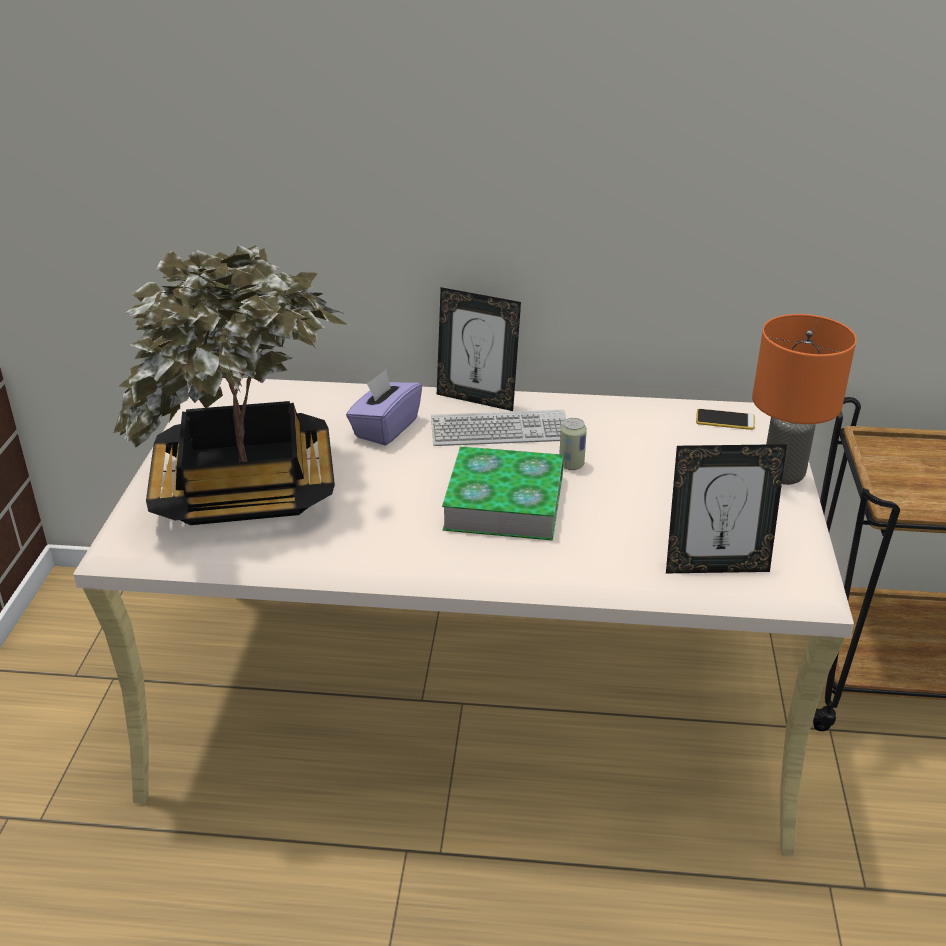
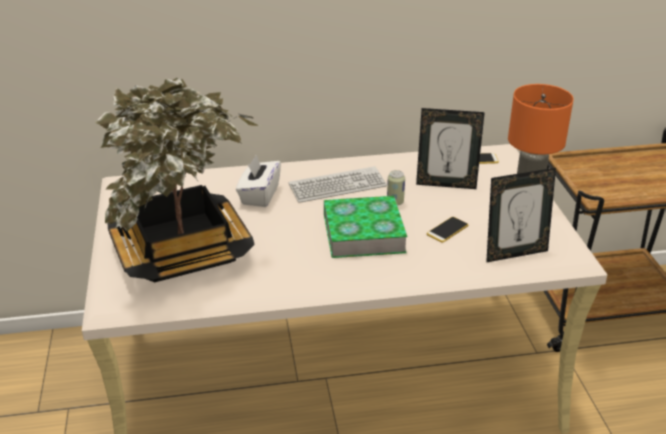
camera: 15 degrees left, 0 degrees up
(385, 428) = (259, 195): purple tissue box -> white tissue box
(477, 399) = (312, 167): picture frame -> picture frame (446, 184)
(629, 517) = (447, 230): none -> phone

